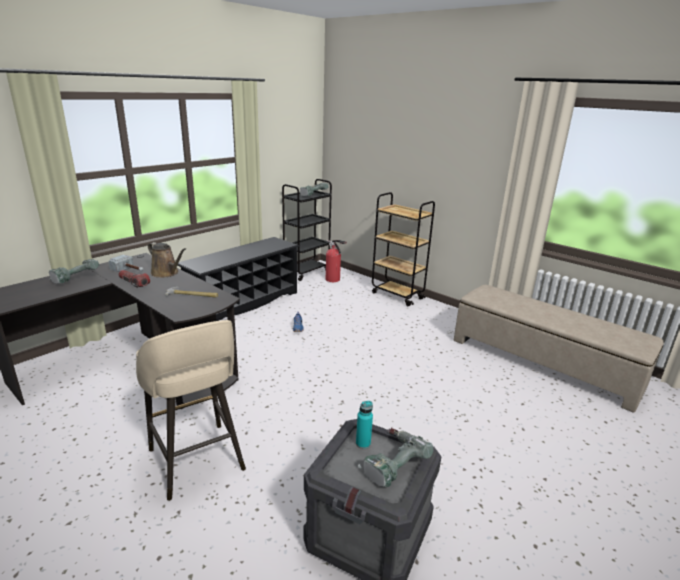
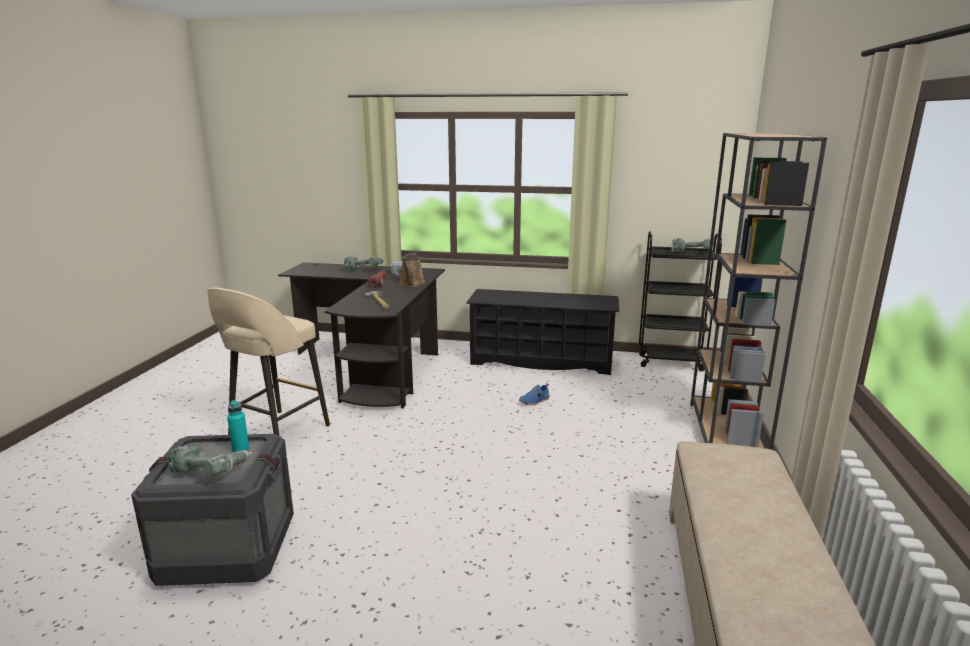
camera: 60 degrees right, 5 degrees down
(333, 280) = (684, 382): fire extinguisher -> none
(398, 296) = (726, 434): brown cart -> bookcase

